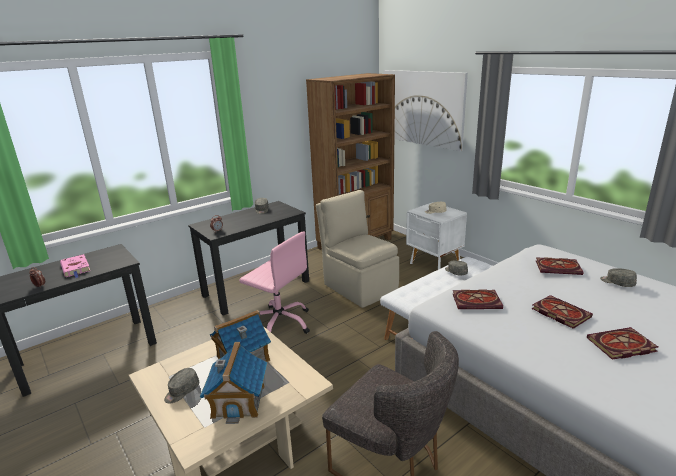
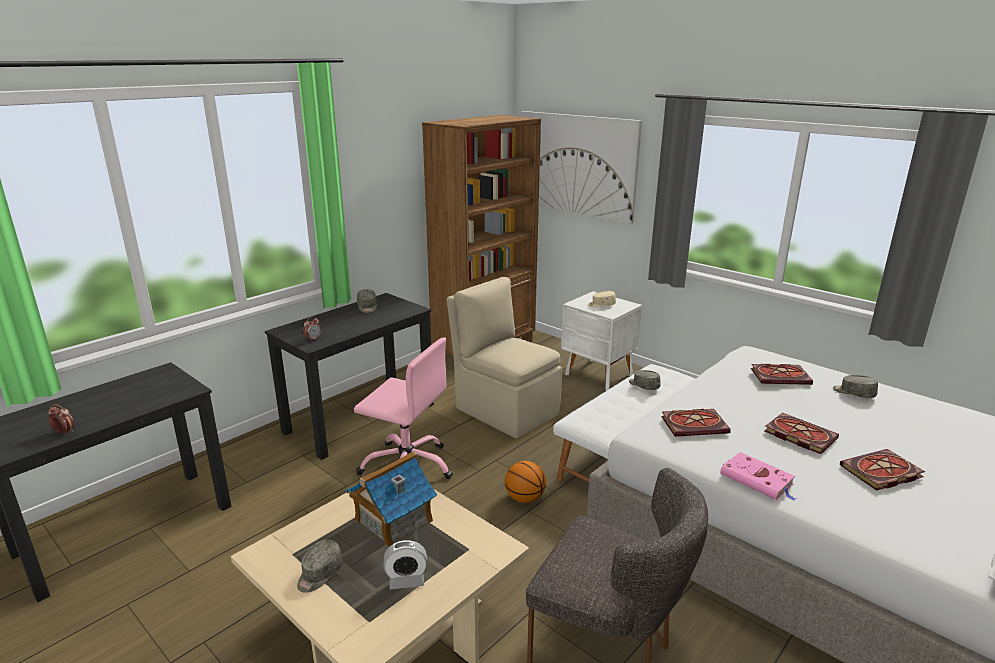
camera: 10 degrees left, 0 degrees up
(76, 268) = (113, 402): pink book -> pink book (758, 480)
(238, 401) = (406, 581): toy house -> alarm clock
(357, 350) = (524, 498): none -> basketball

